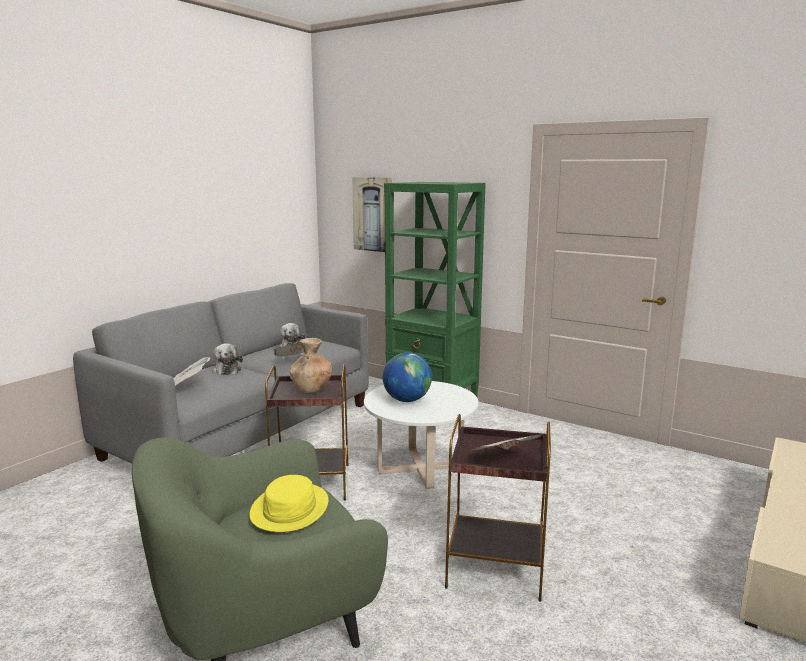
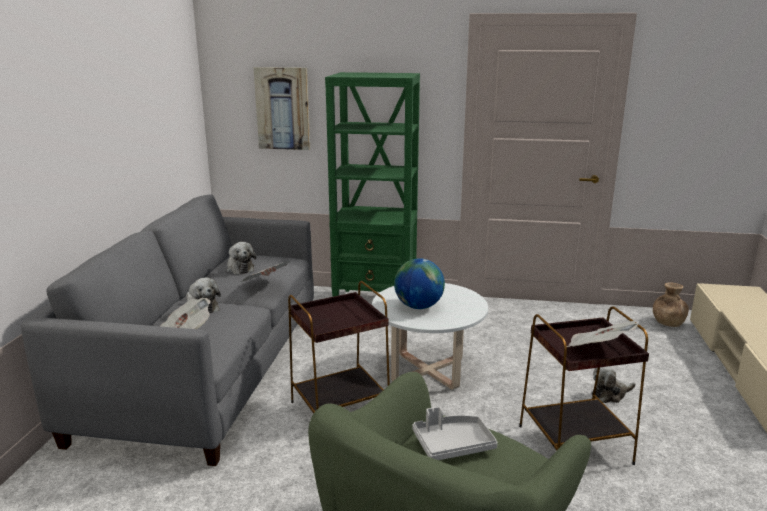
camera: 25 degrees left, 5 degrees up
(290, 508) = (452, 445): yellow hat -> grey tray
(311, 389) = (338, 313): brown vase -> brown vase (667, 322)
(586, 531) = (610, 394): none -> plush toy

